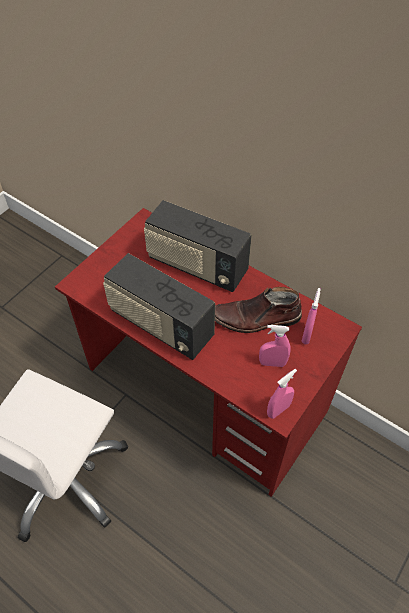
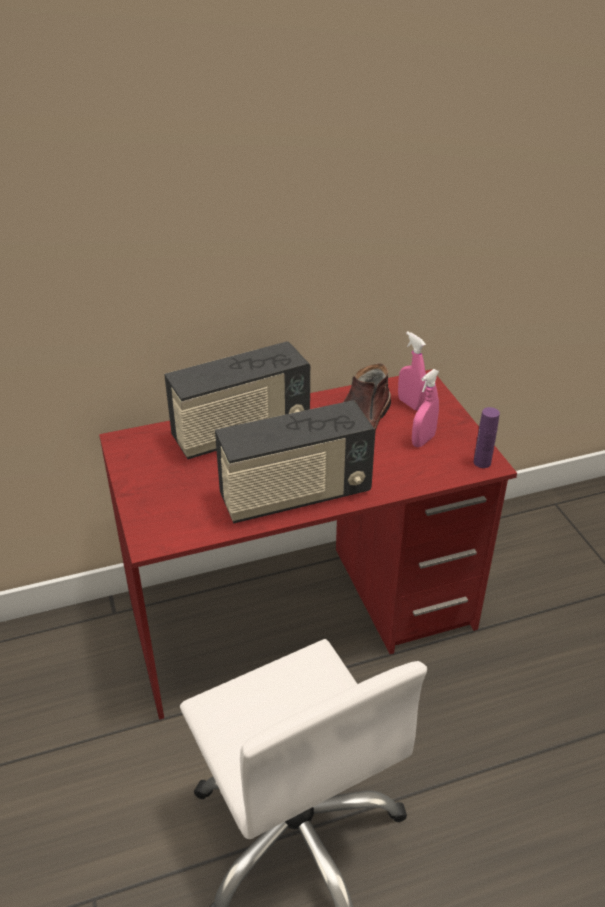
camera: 55 degrees left, 15 degrees down
(278, 410) = (482, 462): pink spray bottle -> purple bottle

